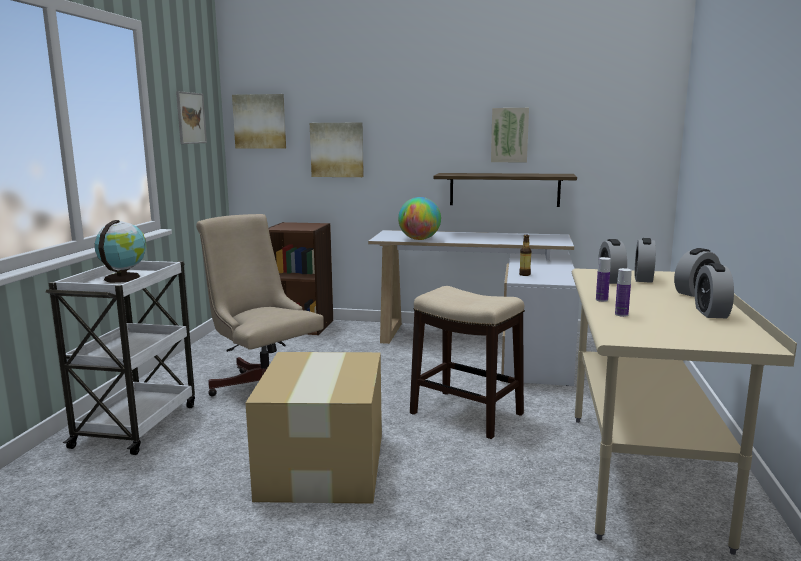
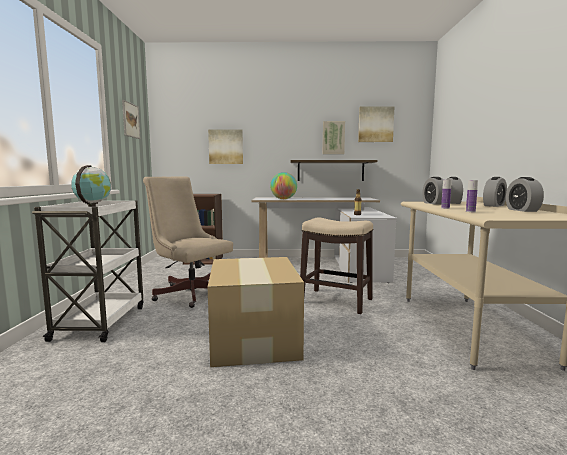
camera: 10 degrees left, 5 degrees down
(260, 121) = (174, 128): picture -> picture (375, 124)

